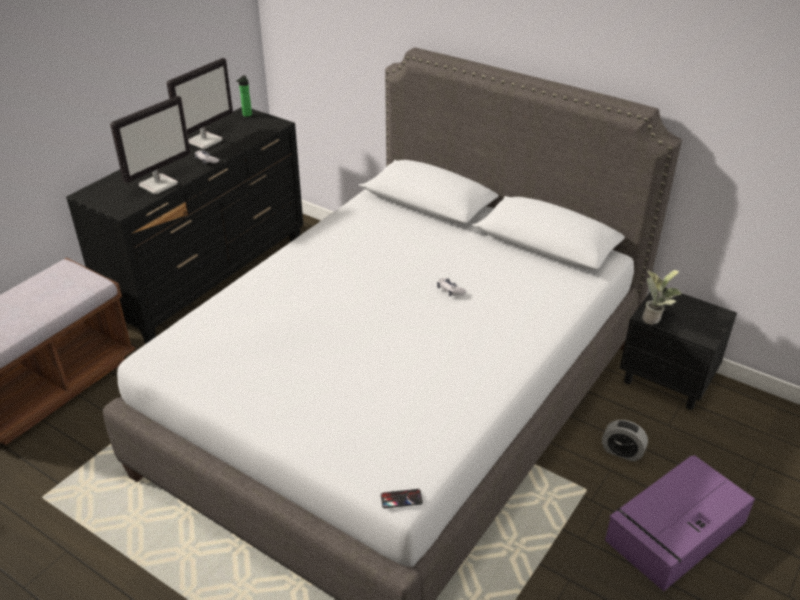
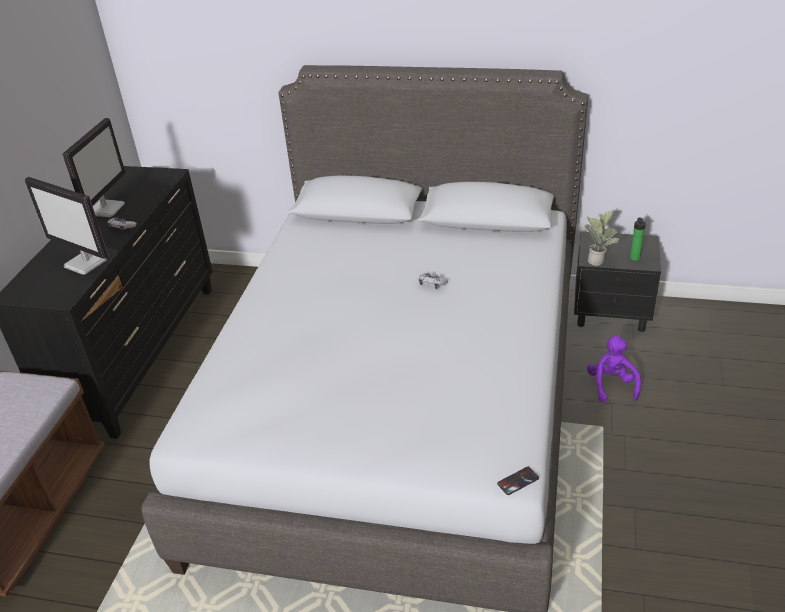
camera: 20 degrees left, 0 degrees up
(158, 184) = (86, 263): monitor -> monitor turned 105 degrees clockwise
(246, 115) = (132, 174): bottle -> bottle (635, 259)
(622, 452) = (611, 385): alarm clock -> purple plush toy
(674, 532) = (691, 437): purple storage box -> none

